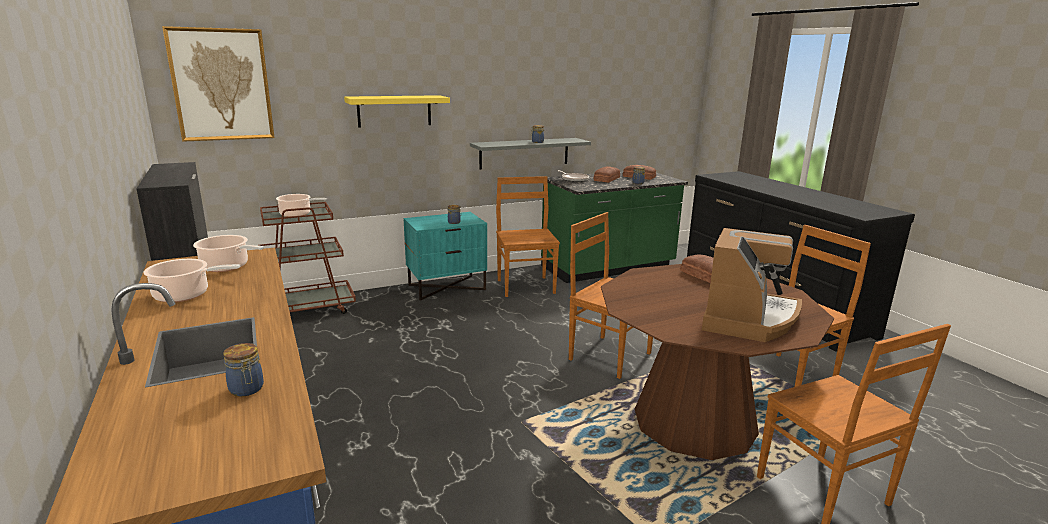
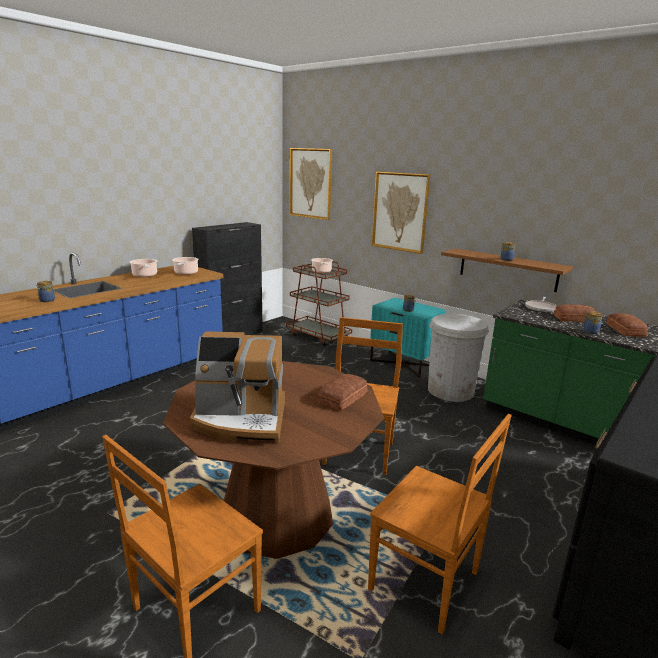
camera: 65 degrees right, 0 degrees up
(394, 111) = (400, 212): yellow shelf -> picture
(524, 153) = (507, 269): grey shelf -> brown shelf
(525, 286) = (450, 390): brown chair -> white trash can

